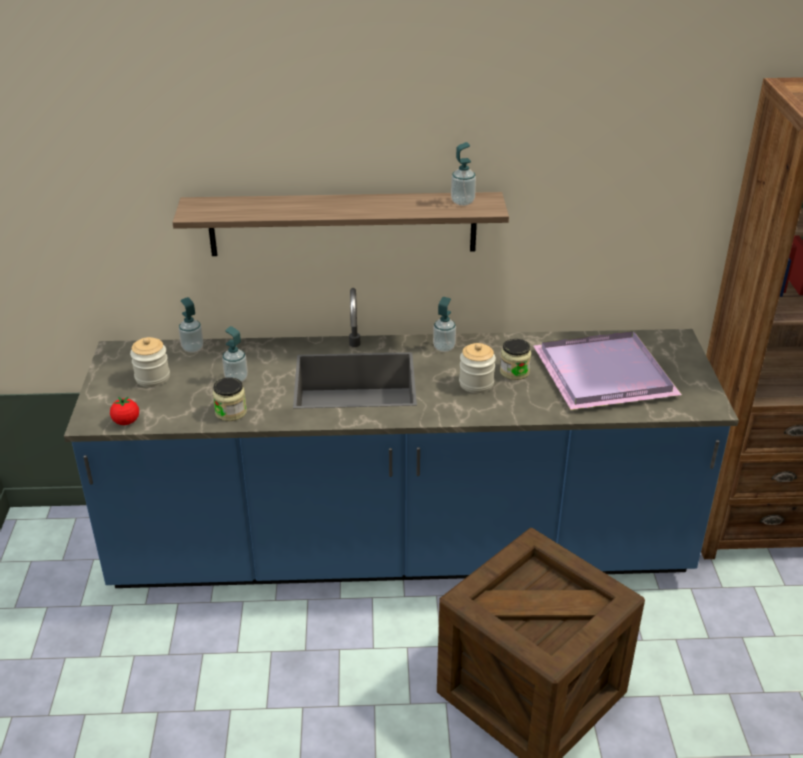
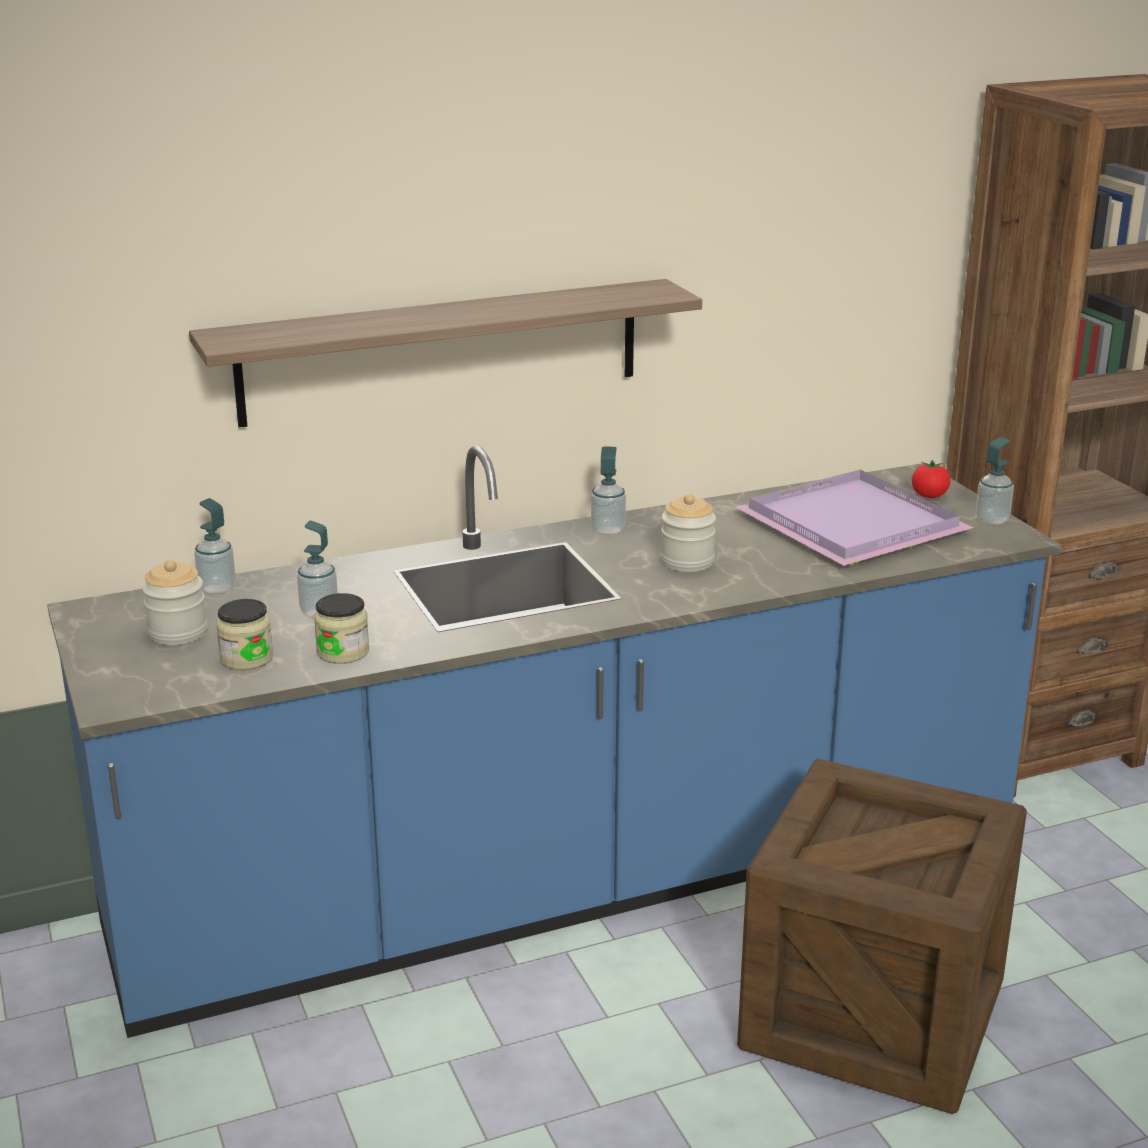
camera: 20 degrees left, 10 degrees down
(126, 422) = (177, 692): tomato -> tomato (929, 496)
(462, 202) = (623, 292): soap dispenser -> soap dispenser (992, 520)
(514, 372) = (729, 541): jar -> jar (246, 658)

